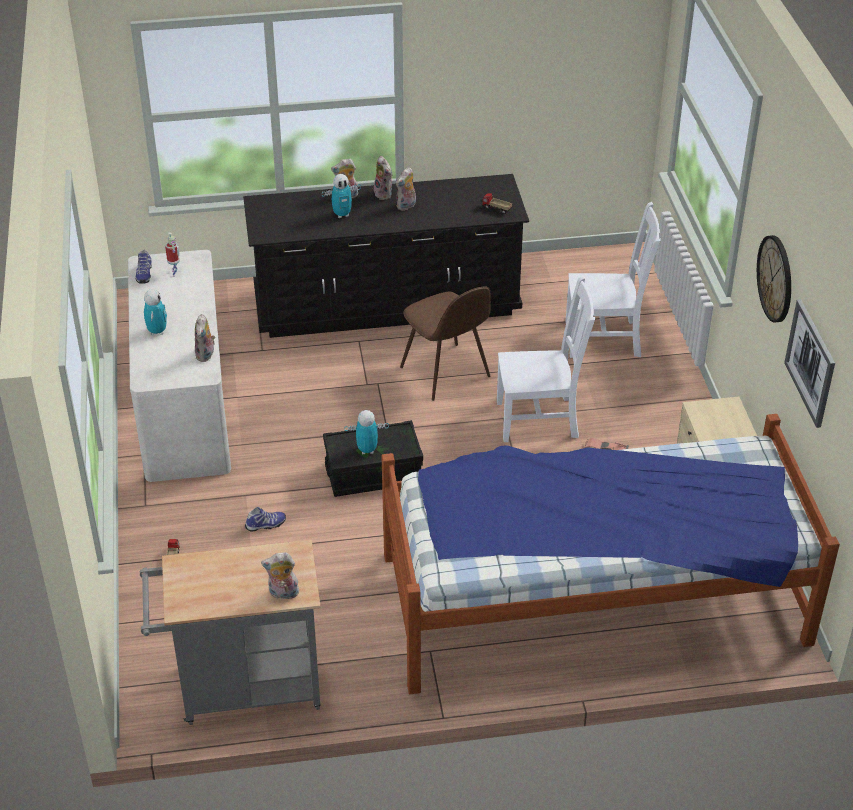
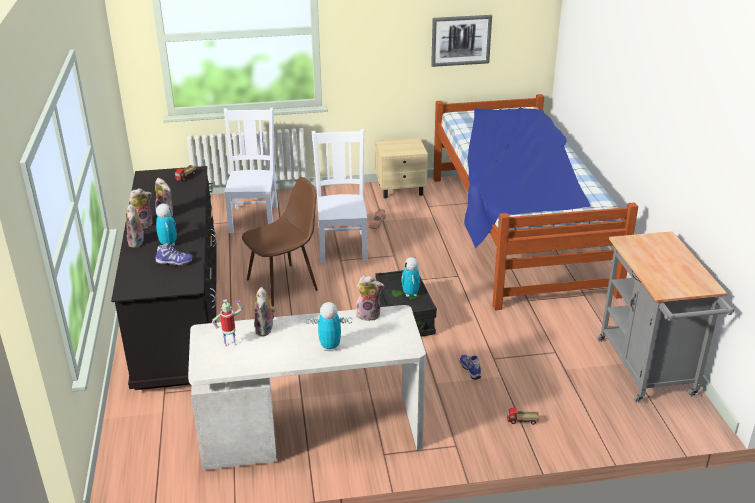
camera: 90 degrees left, 10 degrees down
(144, 274) = (226, 365): shoe -> shoe (174, 262)
(283, 594) = (669, 245): plush toy -> plush toy (265, 330)
(775, 278) = (391, 35): wall clock -> none

